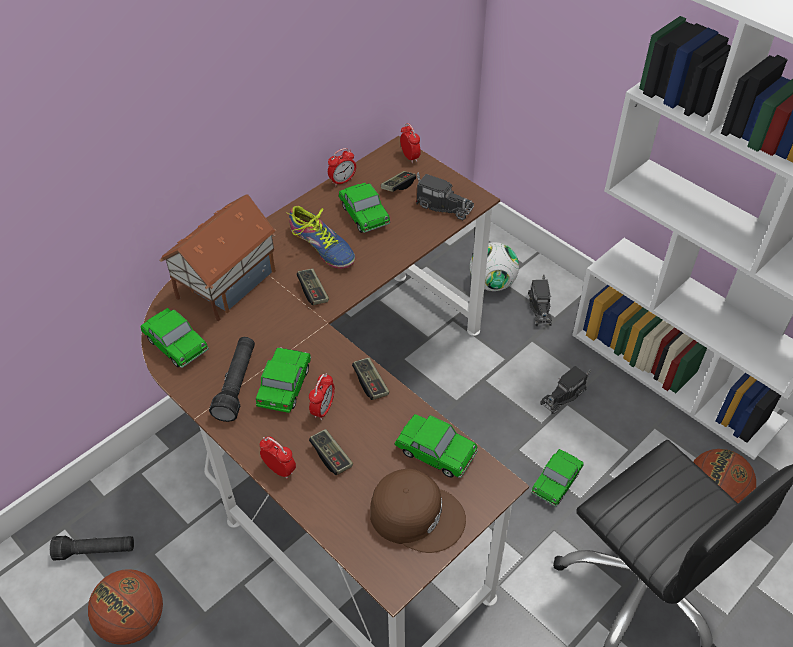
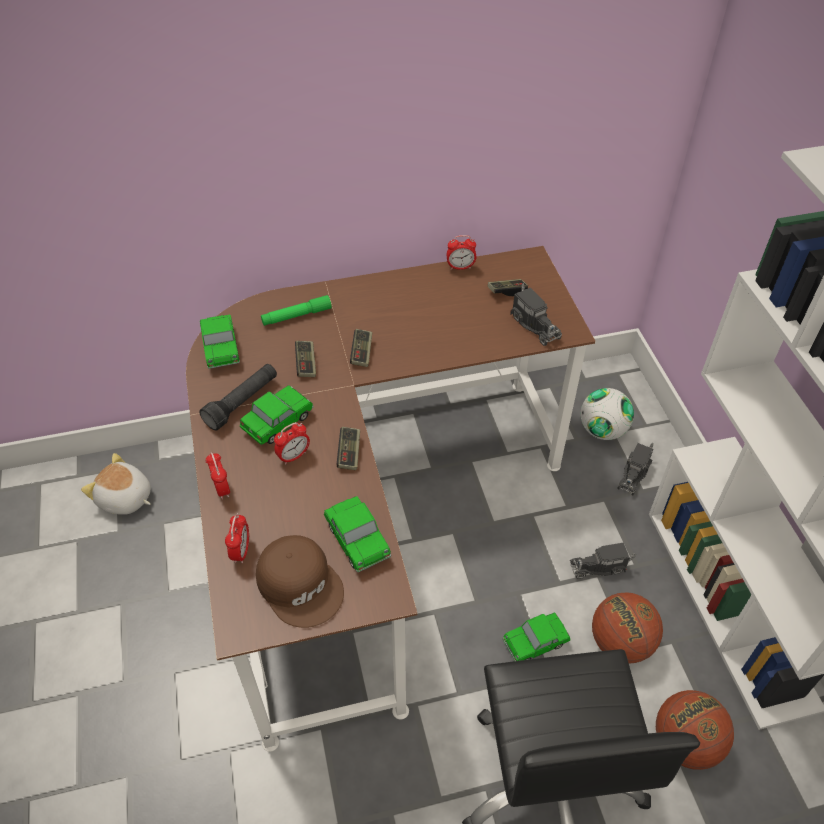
camera: 30 degrees right, 0 degrees up
(96, 551) = (125, 499): black flashlight -> plush toy
(134, 620) = (115, 567): basketball -> basketball (620, 643)
(226, 284) = (296, 316): toy house -> green flashlight
(322, 246) = (399, 317): shoe -> none
(331, 456) = (270, 499): game controller -> game controller (306, 364)
(364, 215) = (456, 305): toy car -> none
(410, 157) = (538, 269): alarm clock -> alarm clock (241, 551)

